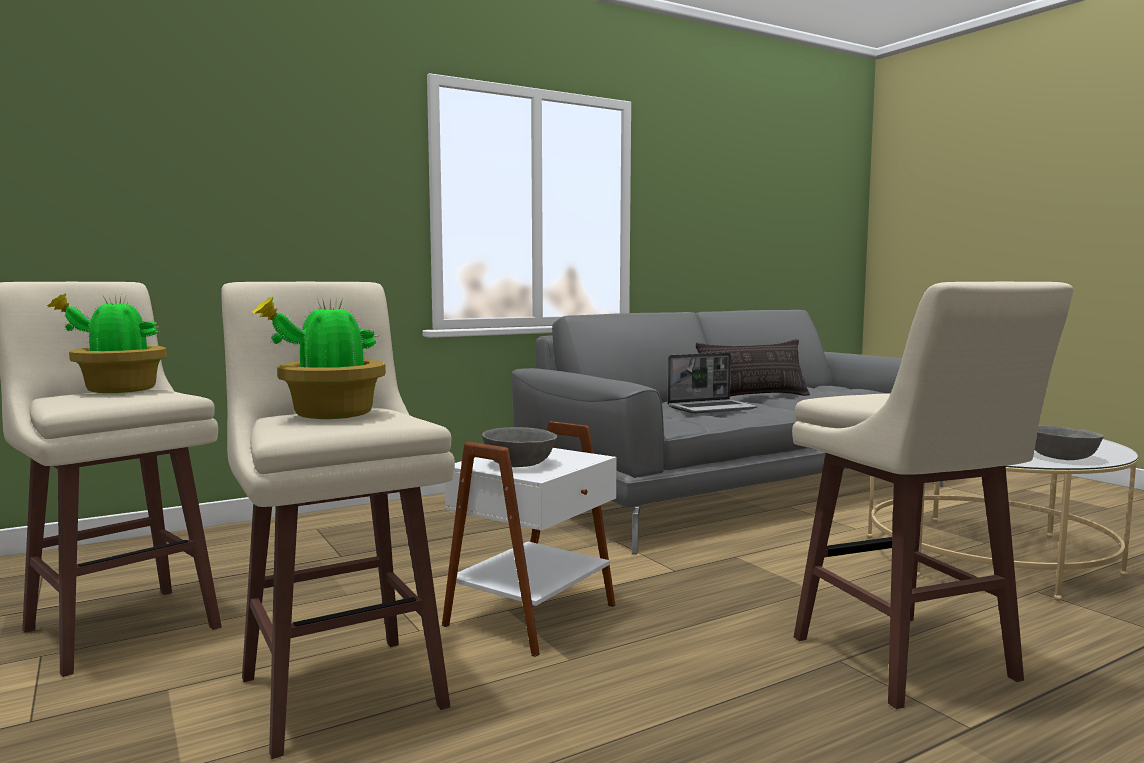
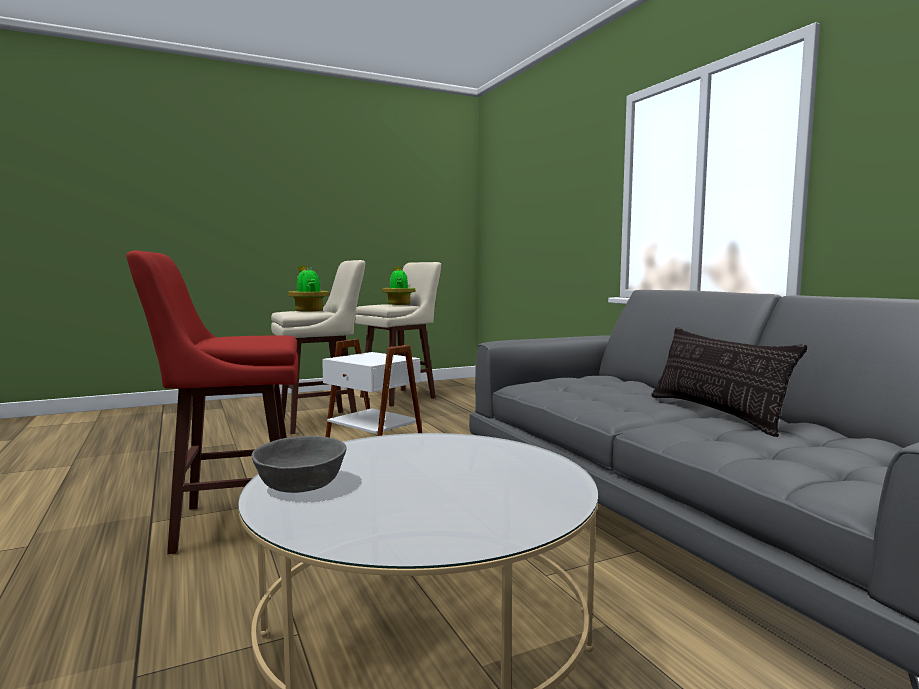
camera: 95 degrees right, 0 degrees up
(519, 464) = (364, 357): grey bowl -> none
(712, 408) = (601, 394): laptop -> none
(905, 662) = (233, 523): beige stool -> red stool

